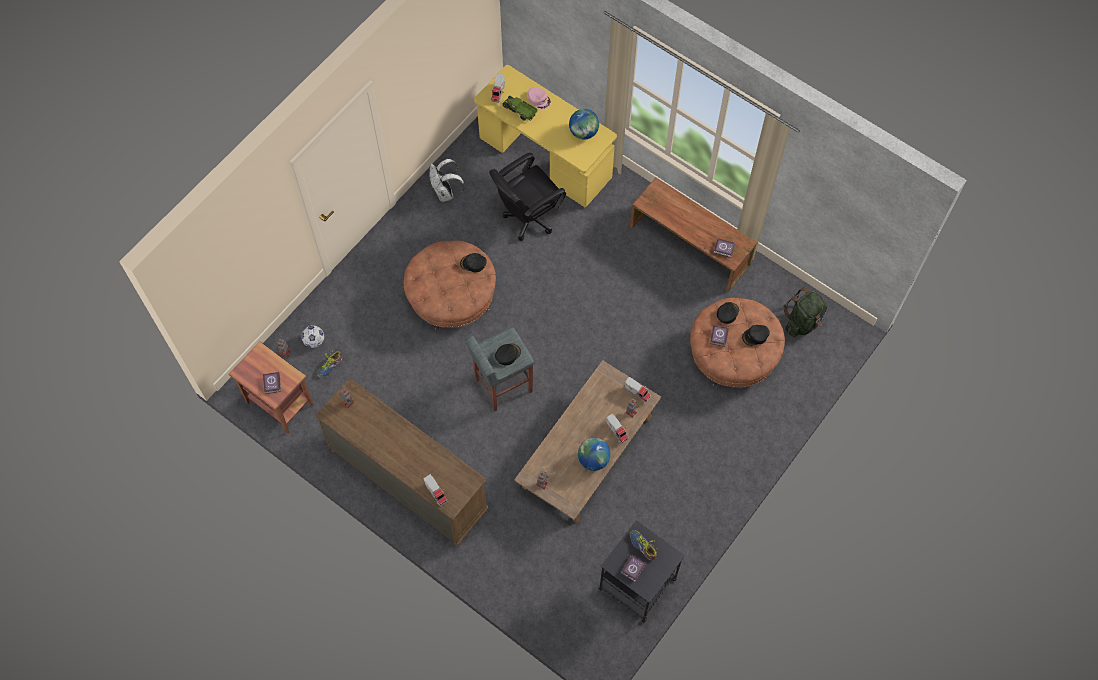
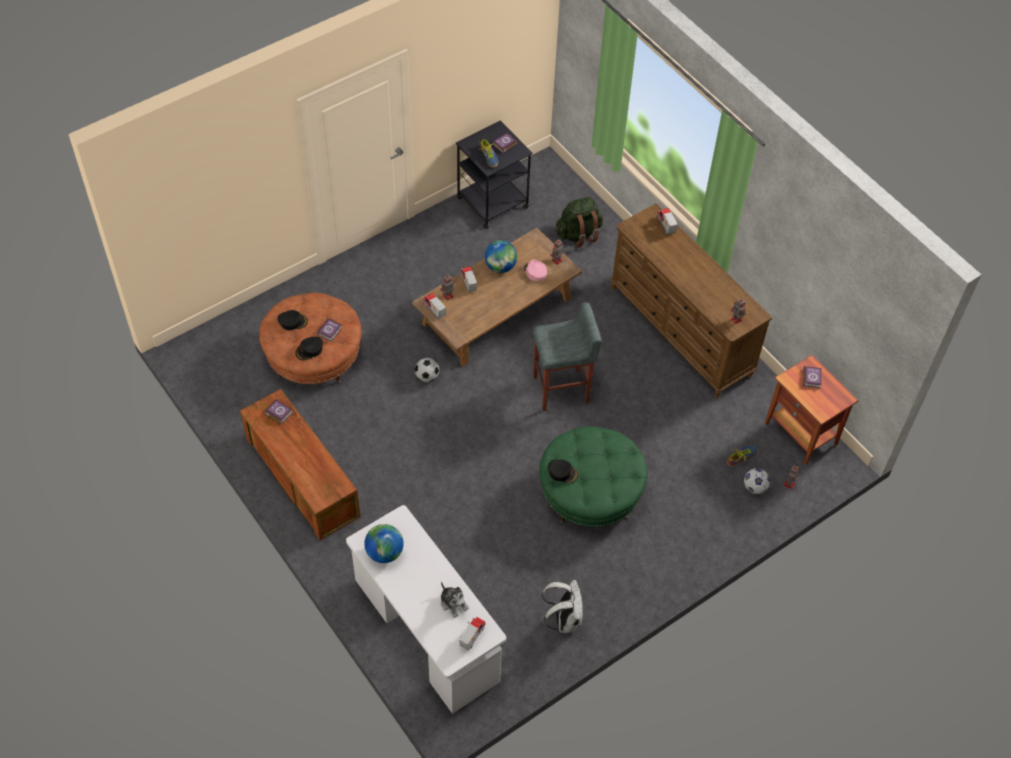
camera: 165 degrees left, 10 degrees down
(452, 297) = (590, 493): brown ottoman -> green ottoman
(507, 354) = (559, 338): black cap -> none
(519, 111) = (453, 603): toy truck -> plush toy
(527, 221) = (476, 556): black office chair -> none
(539, 99) = (423, 613): pink cap -> pink cap (535, 271)
(545, 158) = (426, 631): yellow desk -> white desk
(625, 364) = (427, 376): none -> football
(803, 321) = (225, 368): green backpack -> green backpack (578, 234)

